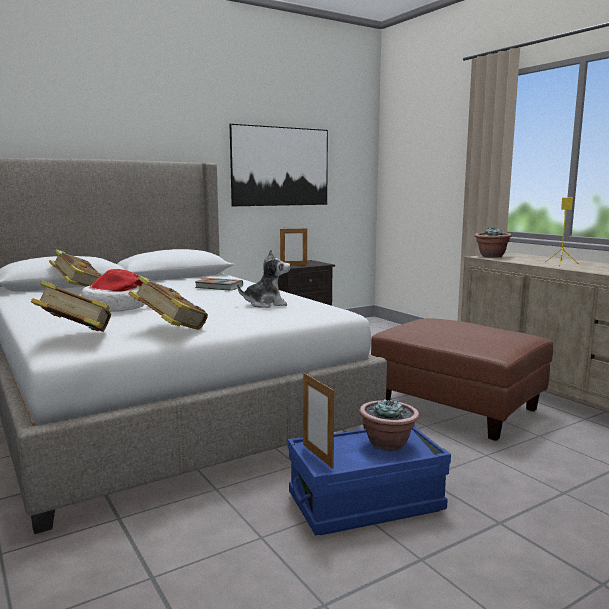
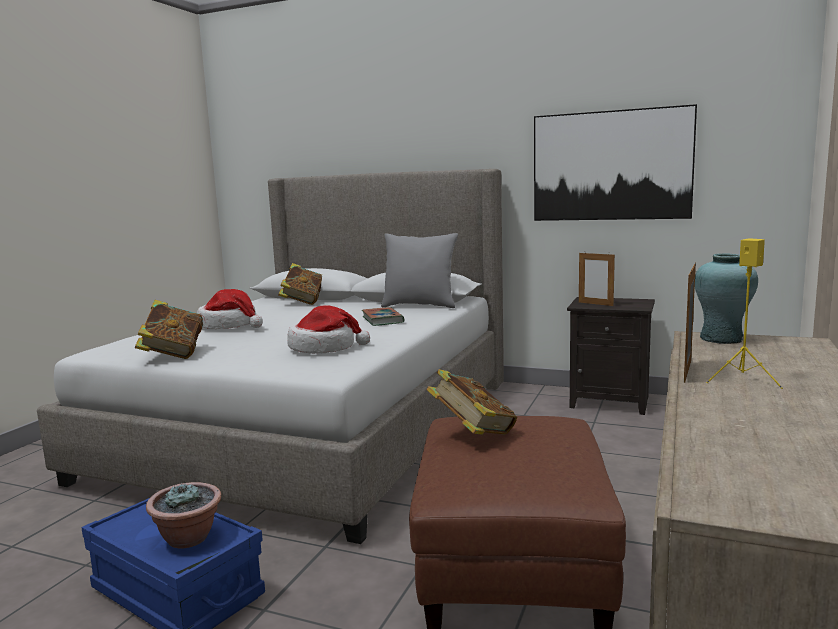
camera: 55 degrees right, 0 degrees up
(75, 337) = (119, 344): book -> book (472, 433)
(199, 278) = (420, 305): none -> grey pillow
(266, 304) = (324, 348): plush toy -> hat
(317, 456) = (132, 514): picture frame -> picture frame (687, 371)
(491, 256) = (721, 338): potted plant -> turquoise vase

